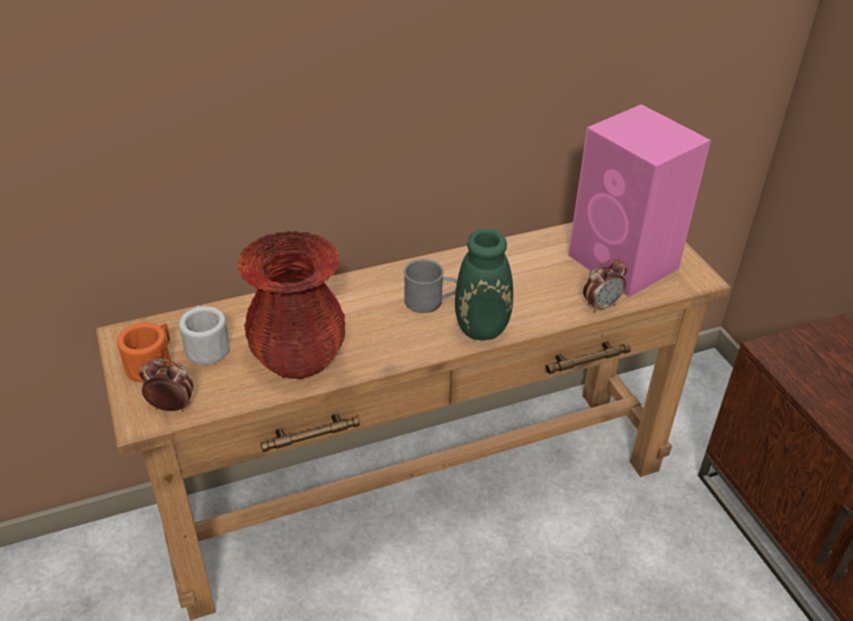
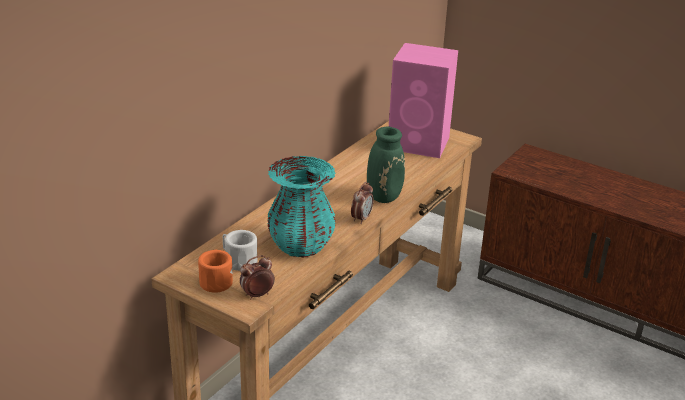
camera: 35 degrees left, 10 degrees down
(298, 359) = (301, 246): red vase -> turquoise vase
(429, 301) = (339, 194): grey mug -> none
(601, 305) = (430, 166): alarm clock -> alarm clock (361, 219)

